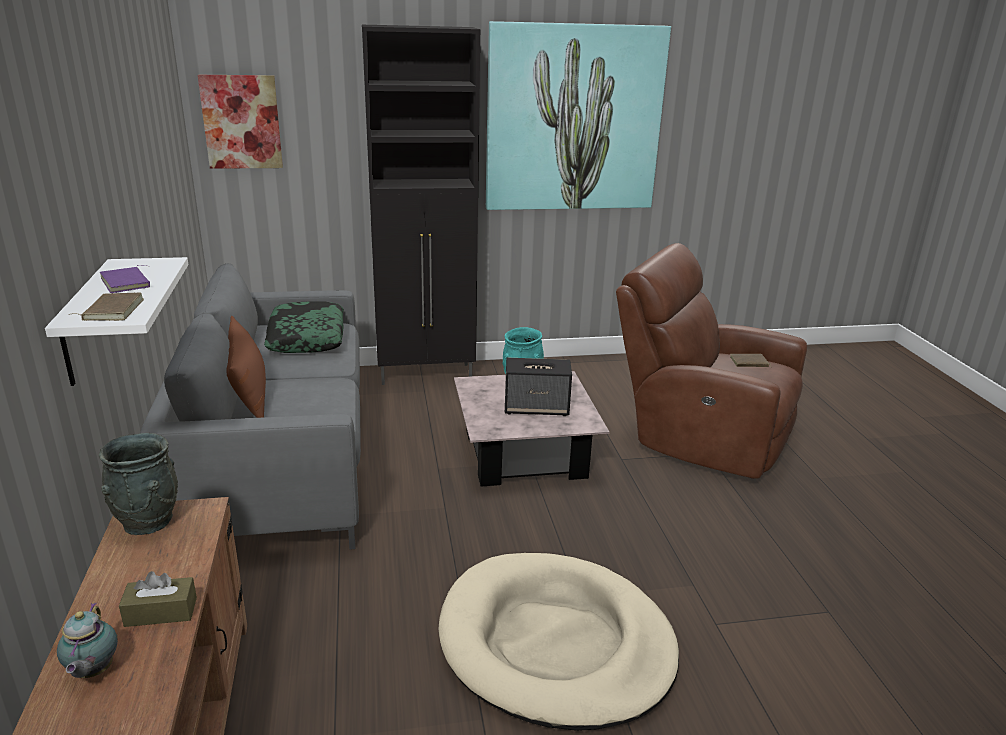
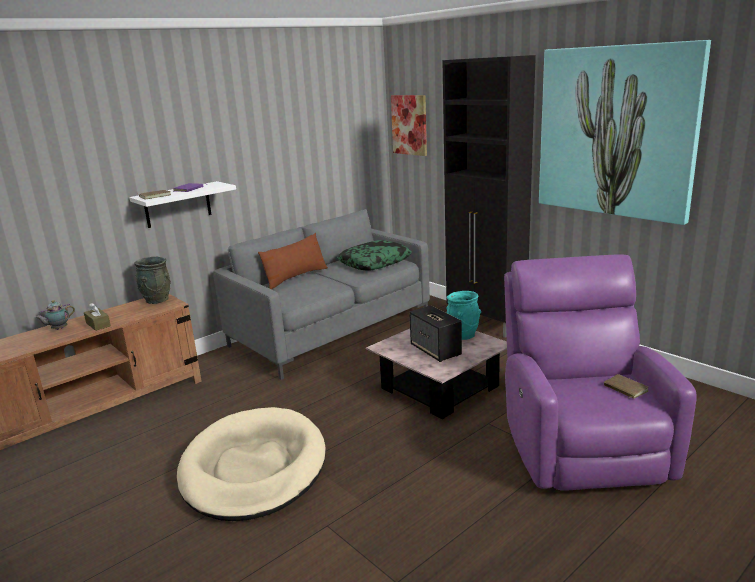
camera: 60 degrees right, 5 degrees down
(700, 436) = (582, 446): brown armchair -> purple armchair

